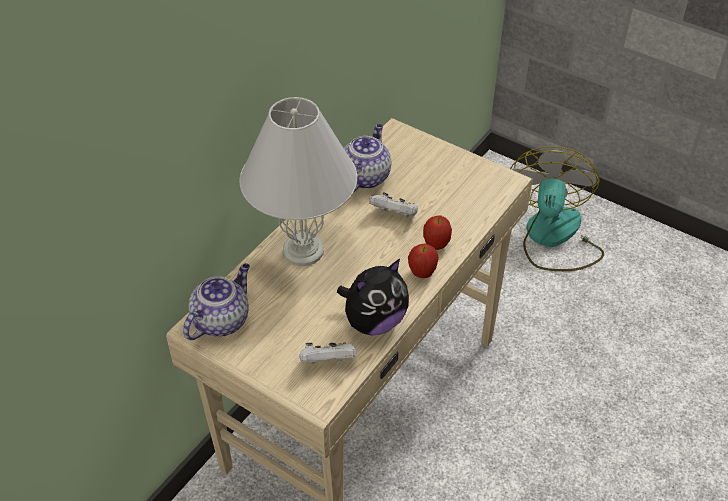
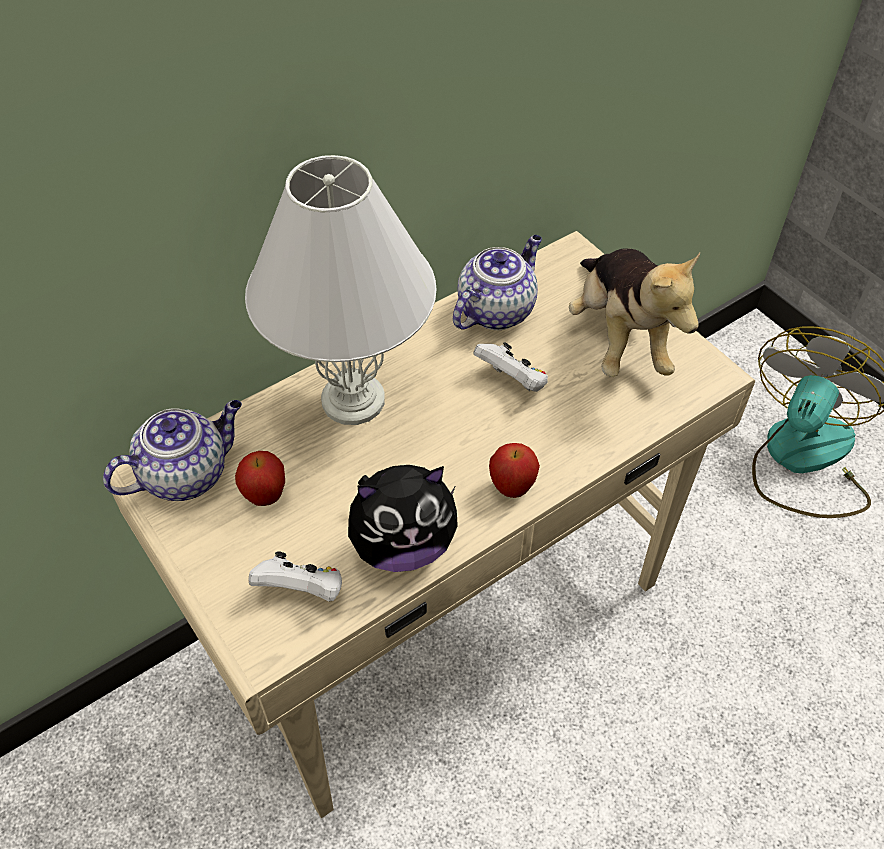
camera: 20 degrees right, 5 degrees up
(436, 245) = (554, 448): apple -> apple (265, 496)
(446, 174) = (619, 337): none -> plush toy

